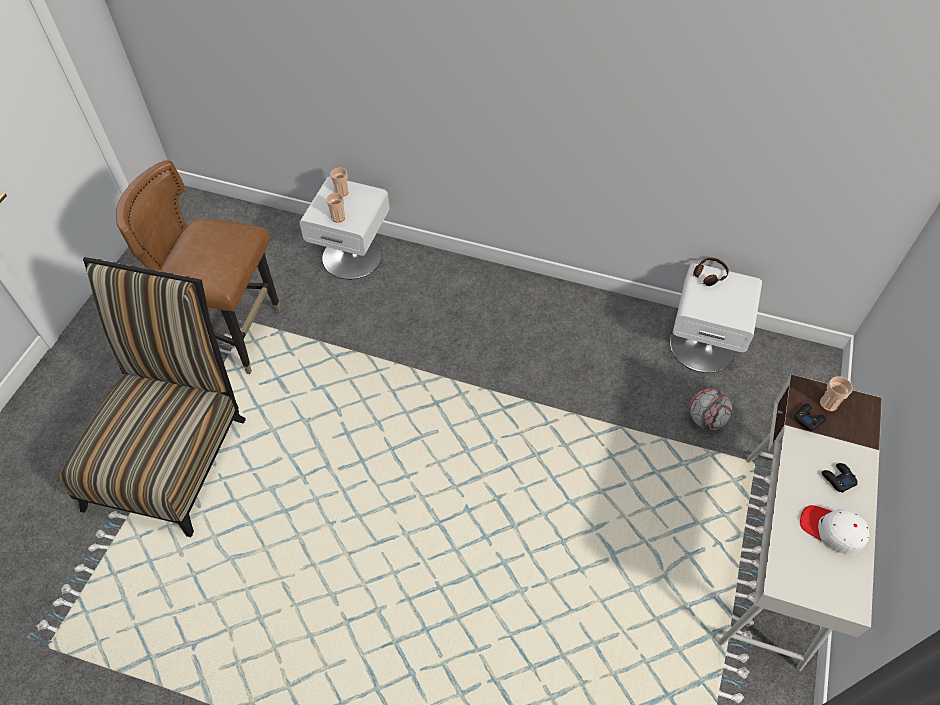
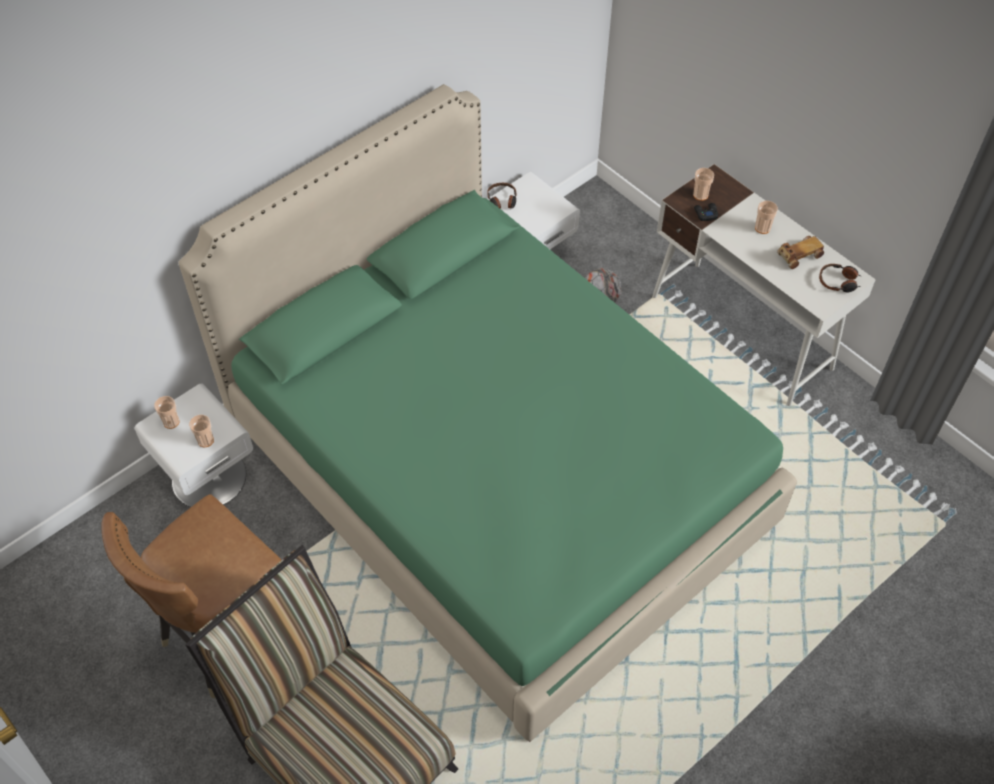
camera: 60 degrees left, 0 degrees up
(470, 430) = (496, 475): none -> green bed
(831, 588) = (838, 282): none -> headphones
(832, 530) = (798, 256): white cap -> toy car
(837, 479) = (762, 228): black game controller -> cup

